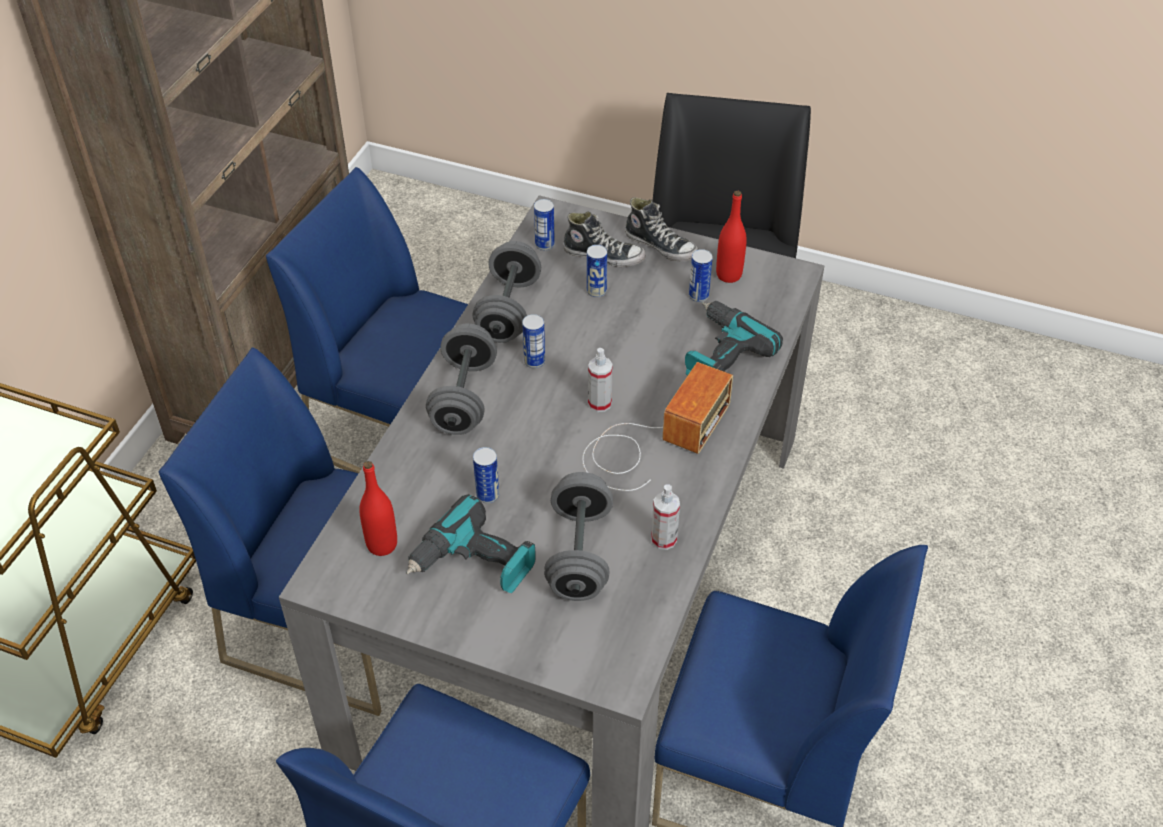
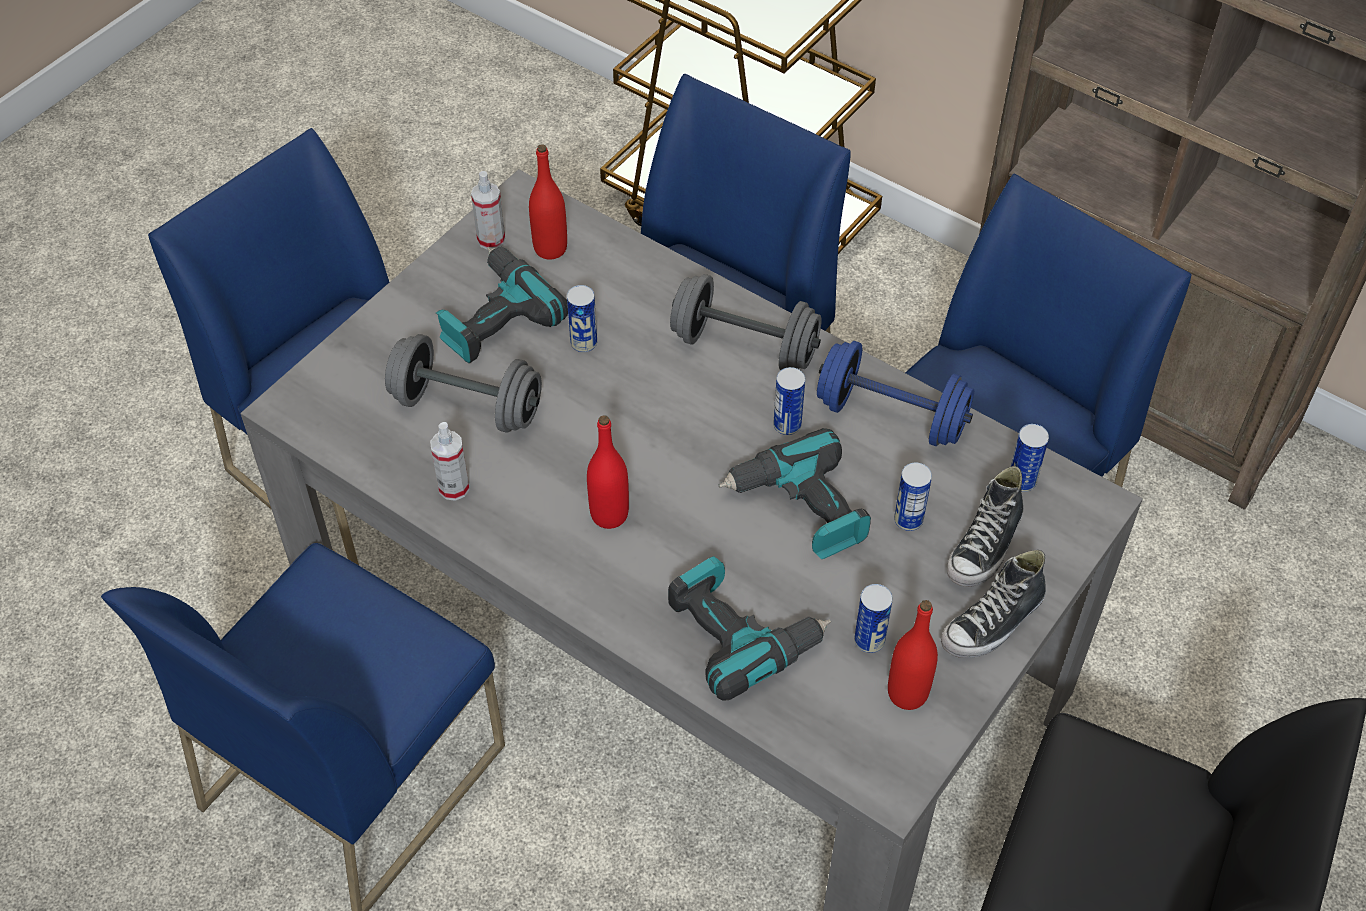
camera: 105 degrees right, 5 degrees up
(508, 310) = (891, 416): grey dumbbell -> blue dumbbell
(599, 403) = (691, 476): spray bottle -> spray bottle (491, 239)
(607, 343) = (800, 508): none -> power drill
(652, 441) = (609, 514): radio -> red bottle

